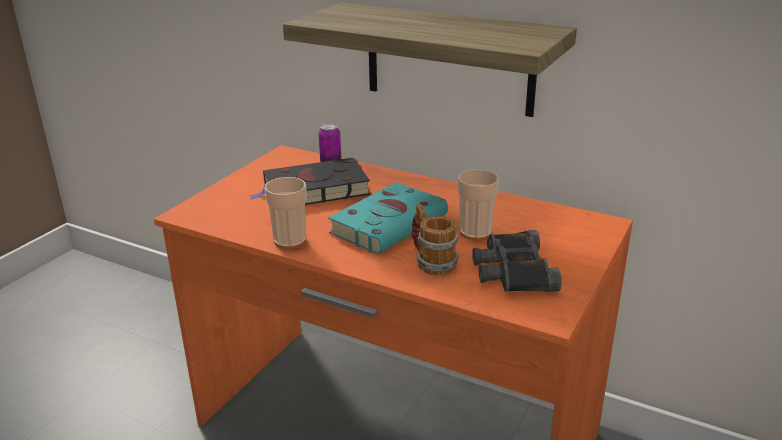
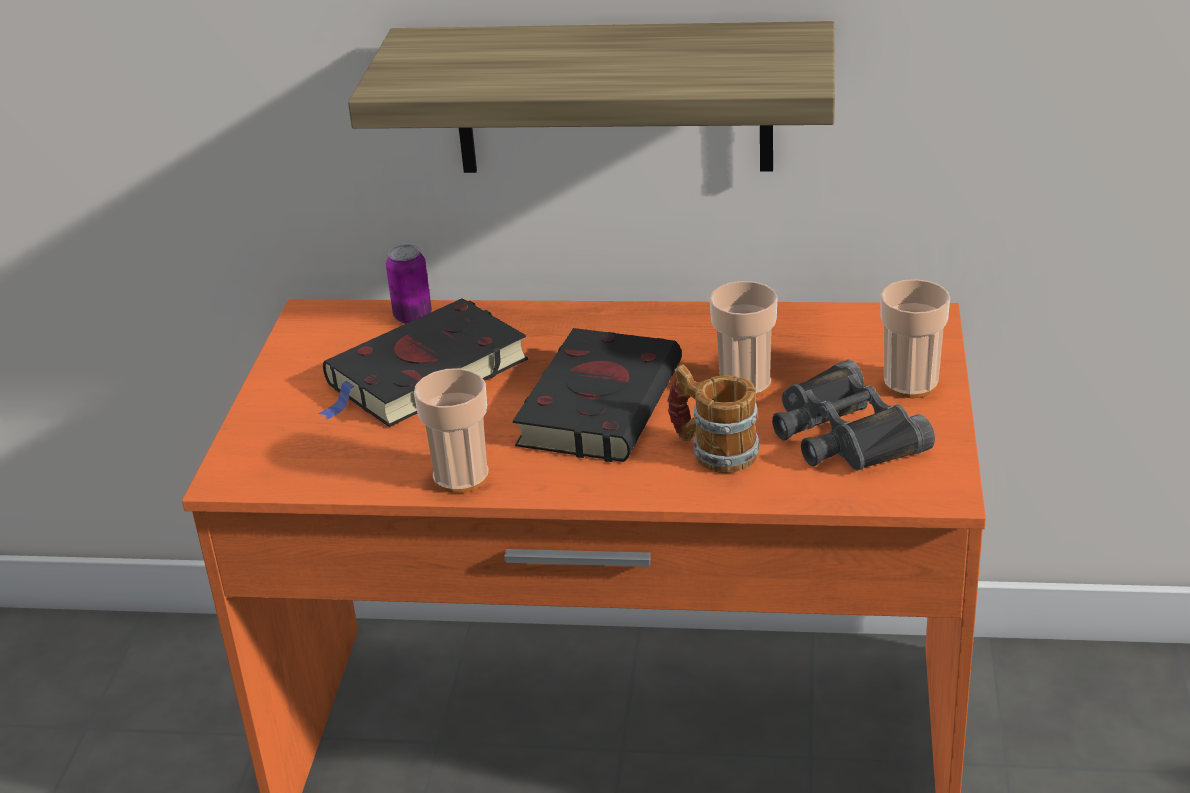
camera: 20 degrees left, 5 degrees up
(391, 223) = (601, 402): turquoise book -> black book
(573, 254) = (910, 383): none -> cup

